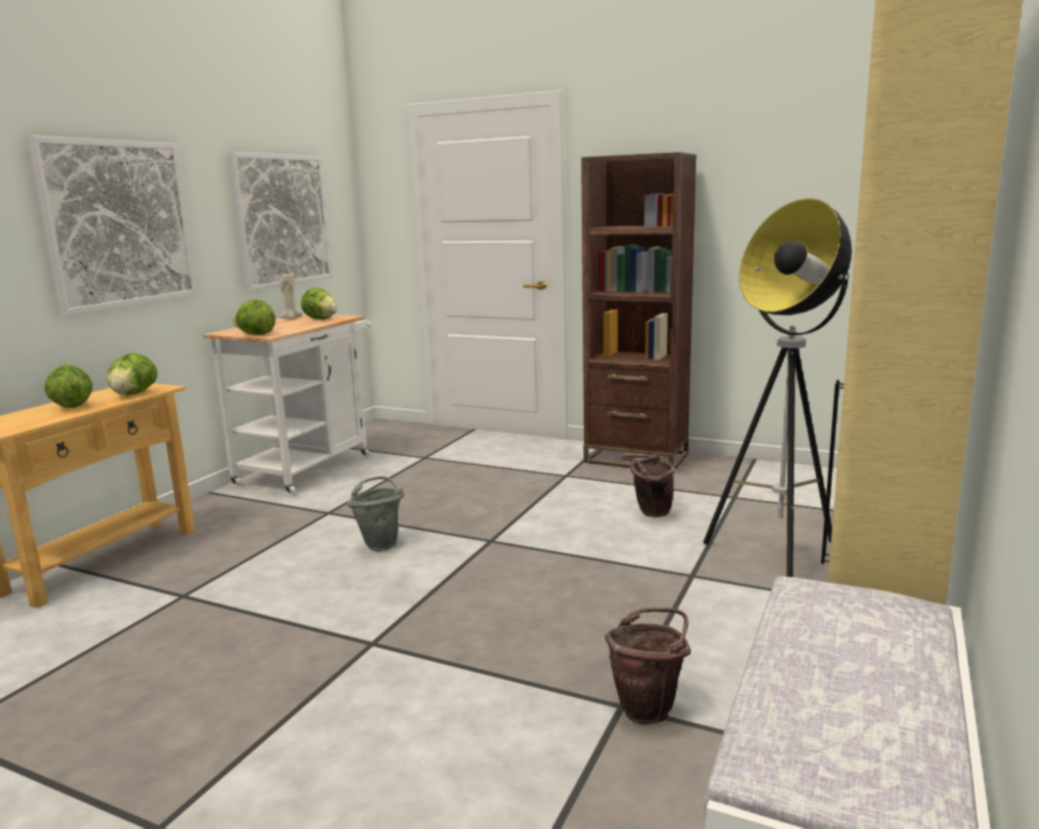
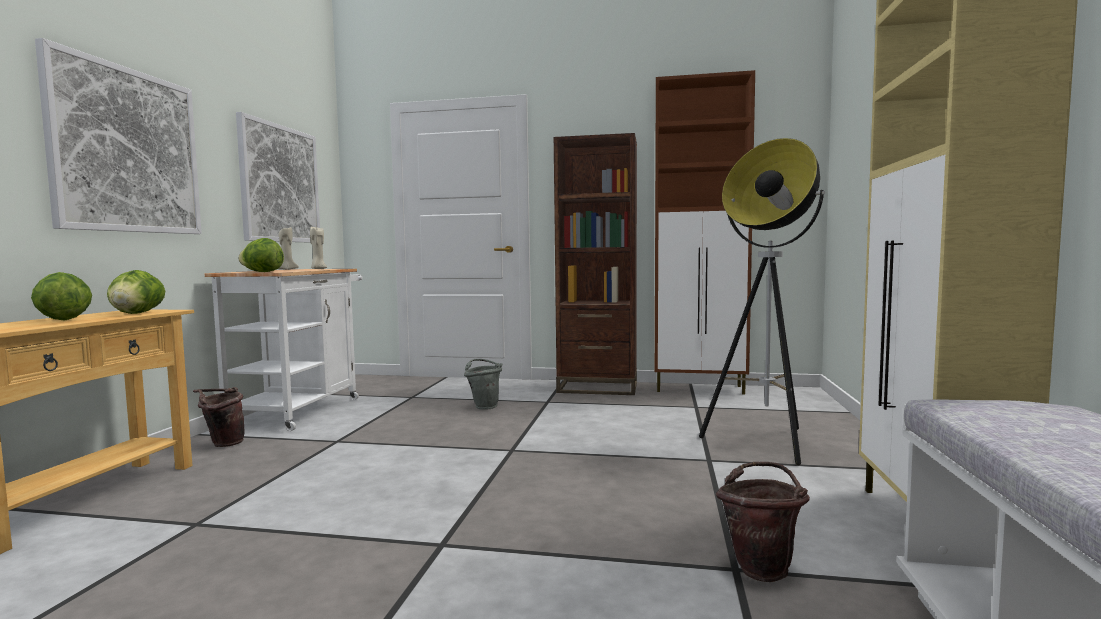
camera: 15 degrees left, 10 degrees down
(321, 319) = (318, 269): lettuce -> beige candle
(381, 543) = (404, 460): grey bucket -> grey bucket (484, 406)
(649, 513) = (637, 421): brown bucket -> brown bucket (222, 444)
(761, 469) = (700, 389): none -> brown cabinet

